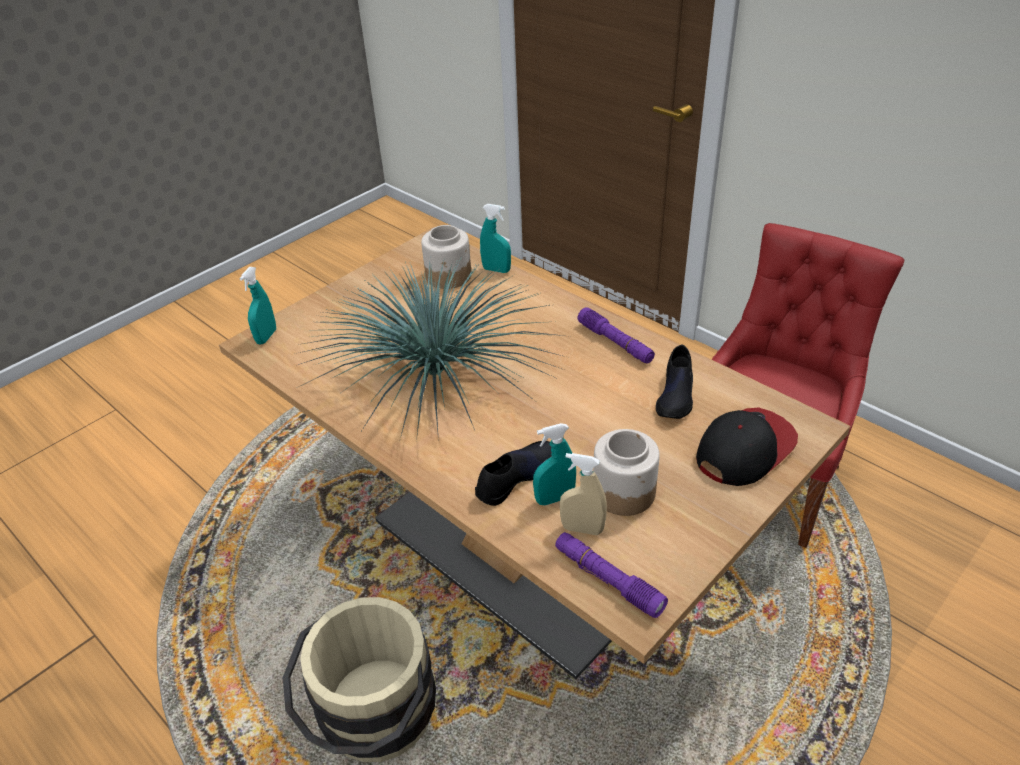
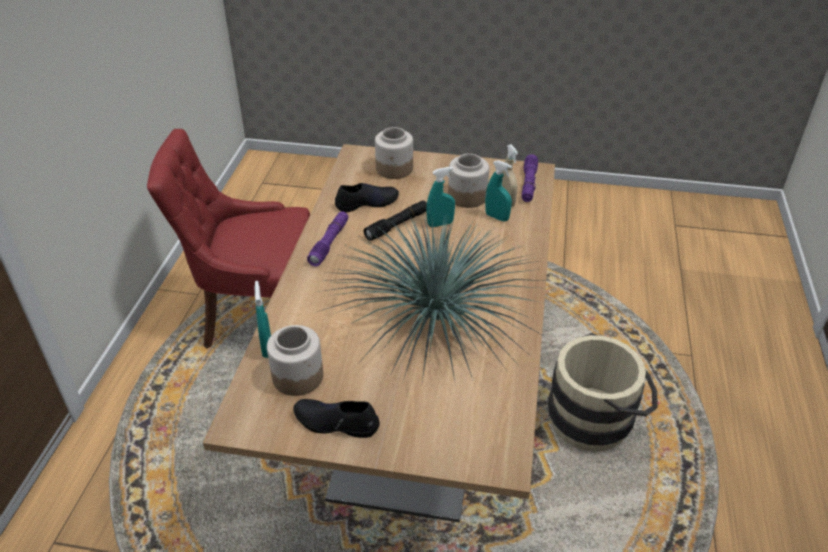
camera: 125 degrees left, 0 degrees up
(266, 337) = (488, 458): turquoise spray bottle -> turquoise spray bottle (440, 224)
(516, 477) = (496, 236): black shoe -> black shoe (336, 422)
(608, 402) = (397, 225): none -> black flashlight
(744, 449) = (394, 169): cap -> jar

